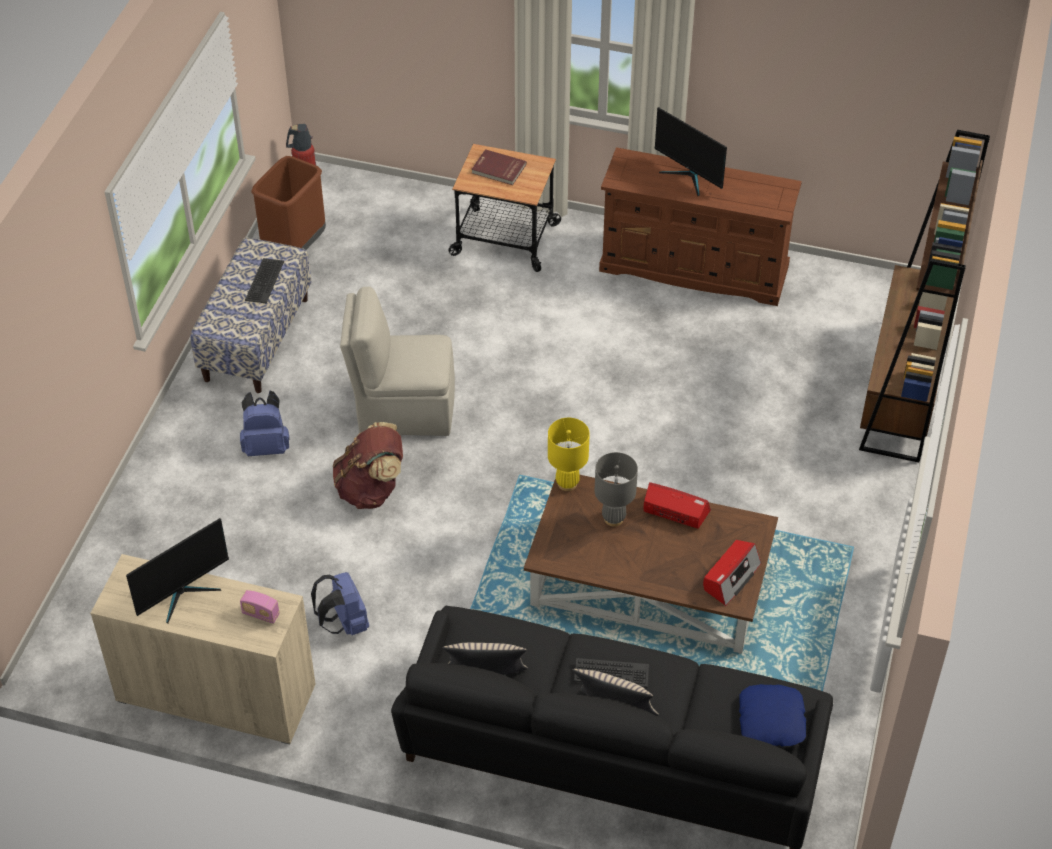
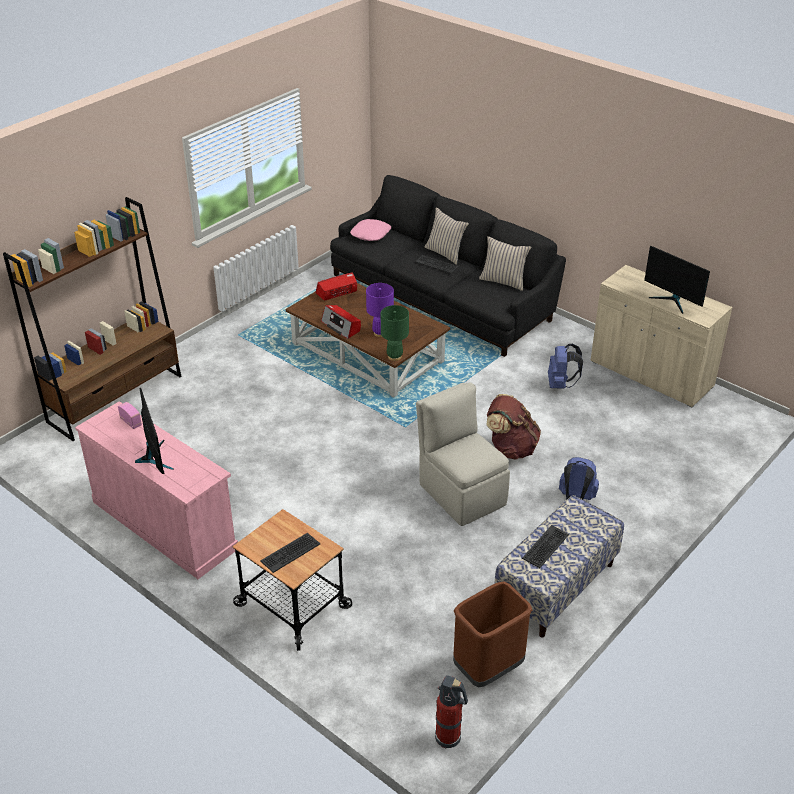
camera: 155 degrees left, 10 degrees down
(183, 594) = (672, 300): monitor -> monitor turned 120 degrees counterclockwise
(261, 614) = (628, 281): radio -> radio (131, 422)
(403, 409) = (461, 493): beige chair -> beige chair turned 150 degrees counterclockwise
(498, 169) = (290, 552): red book -> keyboard
(567, 483) = (394, 357): yellow table lamp -> green table lamp
(613, 518) = (380, 333): grey table lamp -> purple table lamp
(695, 268) = (163, 524): brown dresser -> pink dresser
(772, 720) = (370, 234): blue pillow -> pink pillow

